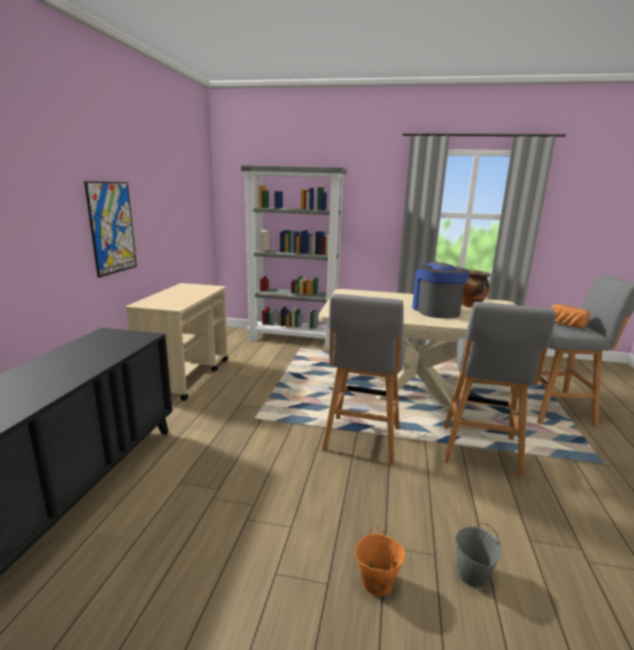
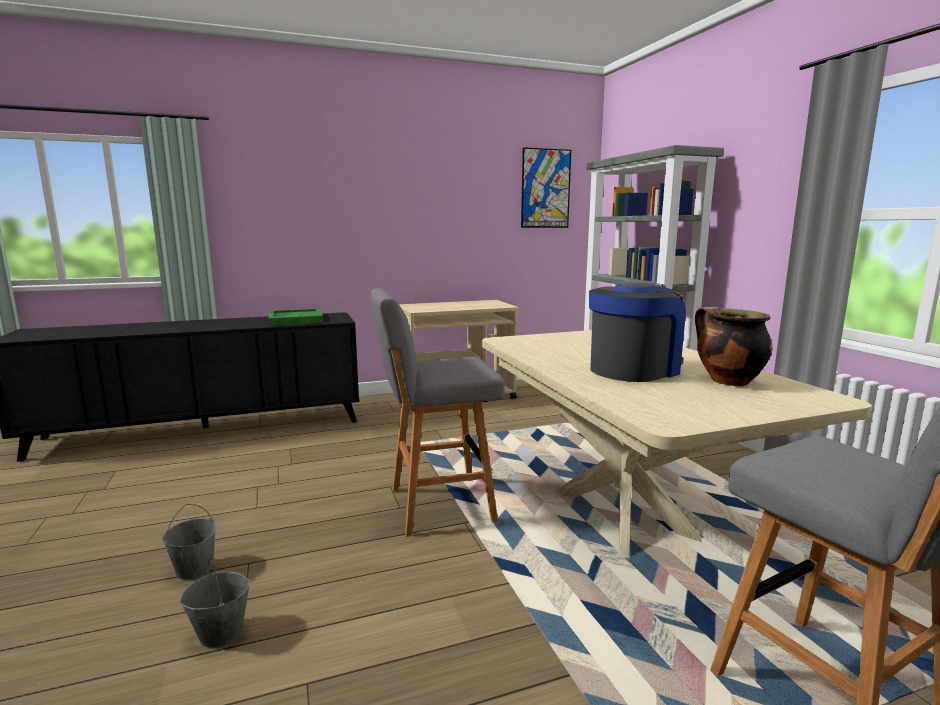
camera: 60 degrees right, 5 degrees down
(94, 351) = (295, 320): none -> green tray
(112, 228) = (399, 230): picture -> picture (545, 188)
(376, 582) = (194, 569): orange bucket -> grey bucket
(480, 451) = (509, 604): grey stool -> none
(564, 325) = (835, 463): bread -> none

